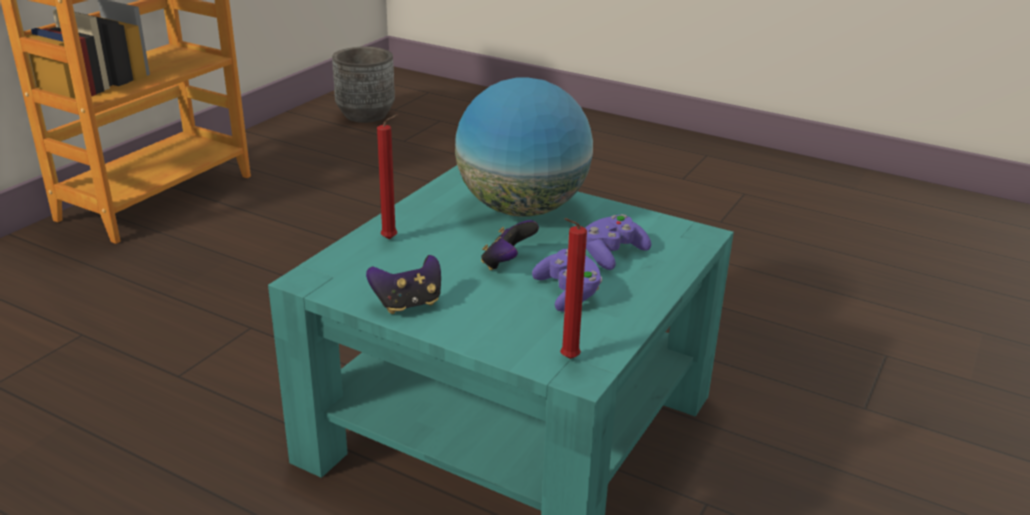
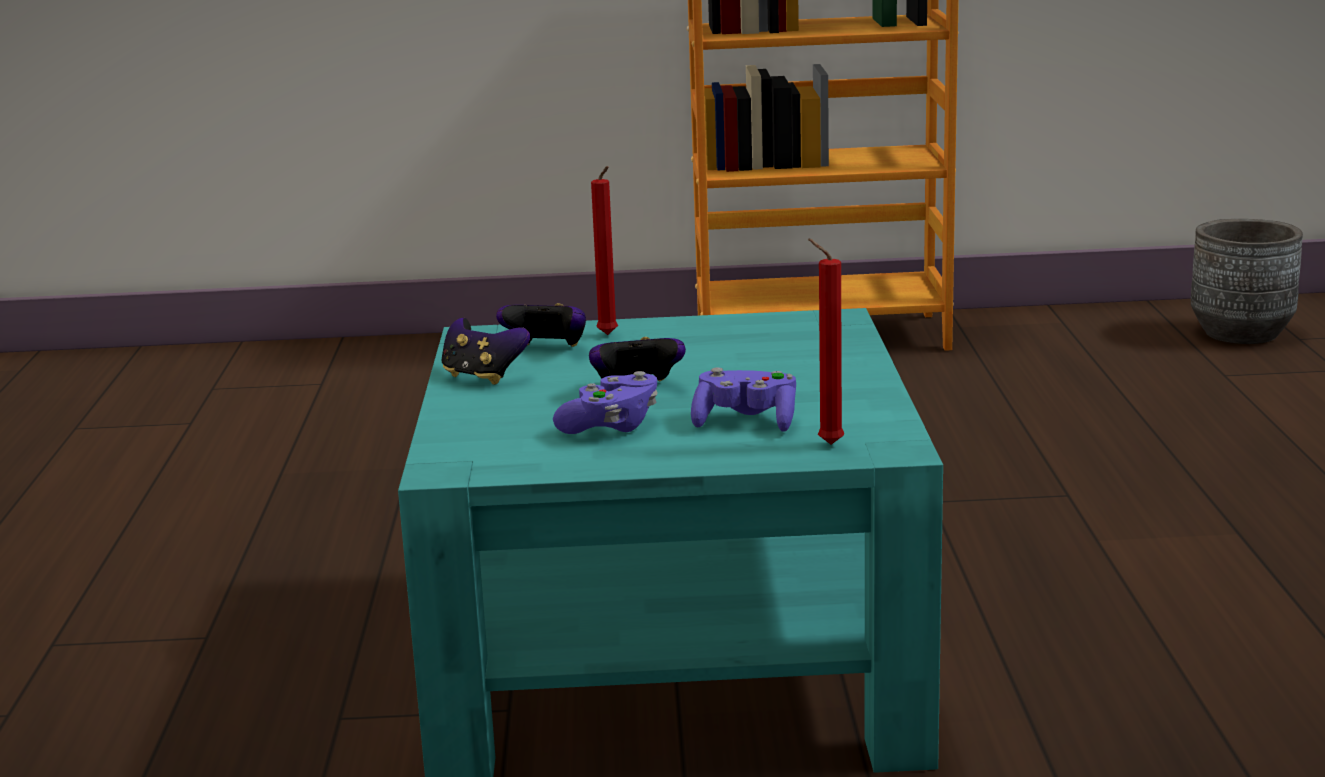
camera: 60 degrees right, 10 degrees down
(386, 266) = (546, 349): none -> game controller
(521, 209) = (788, 359): globe -> none
(567, 359) = (464, 459): red candle -> red candle (826, 444)

